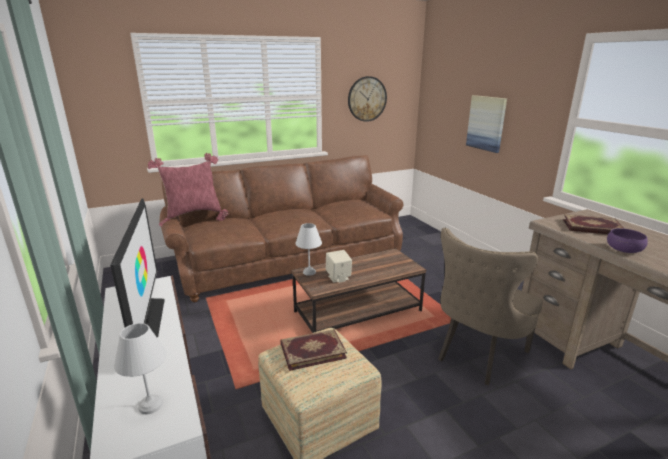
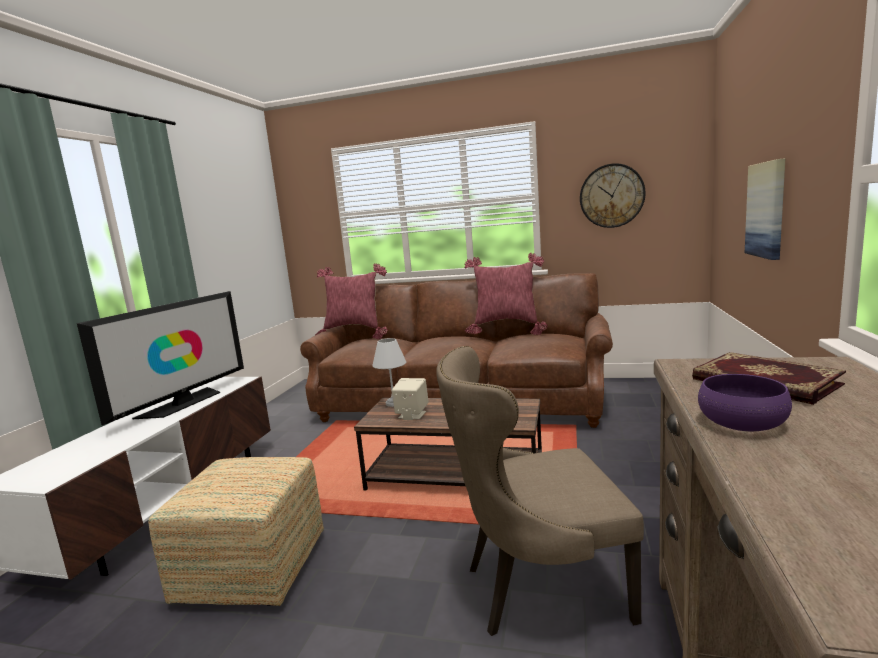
camera: 40 degrees right, 10 degrees down
(151, 406) = (67, 462): white table lamp -> none
(312, 350) = (246, 470): book -> none
(320, 203) = (506, 333): none -> red pillow

